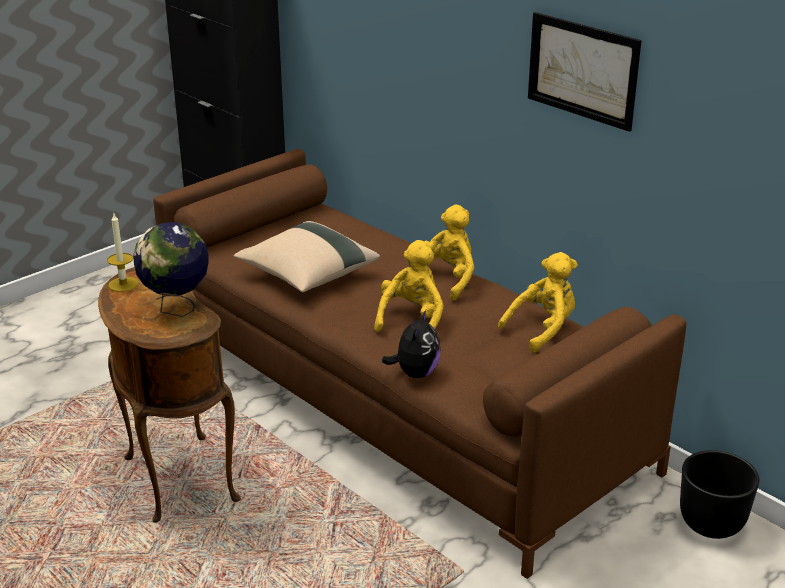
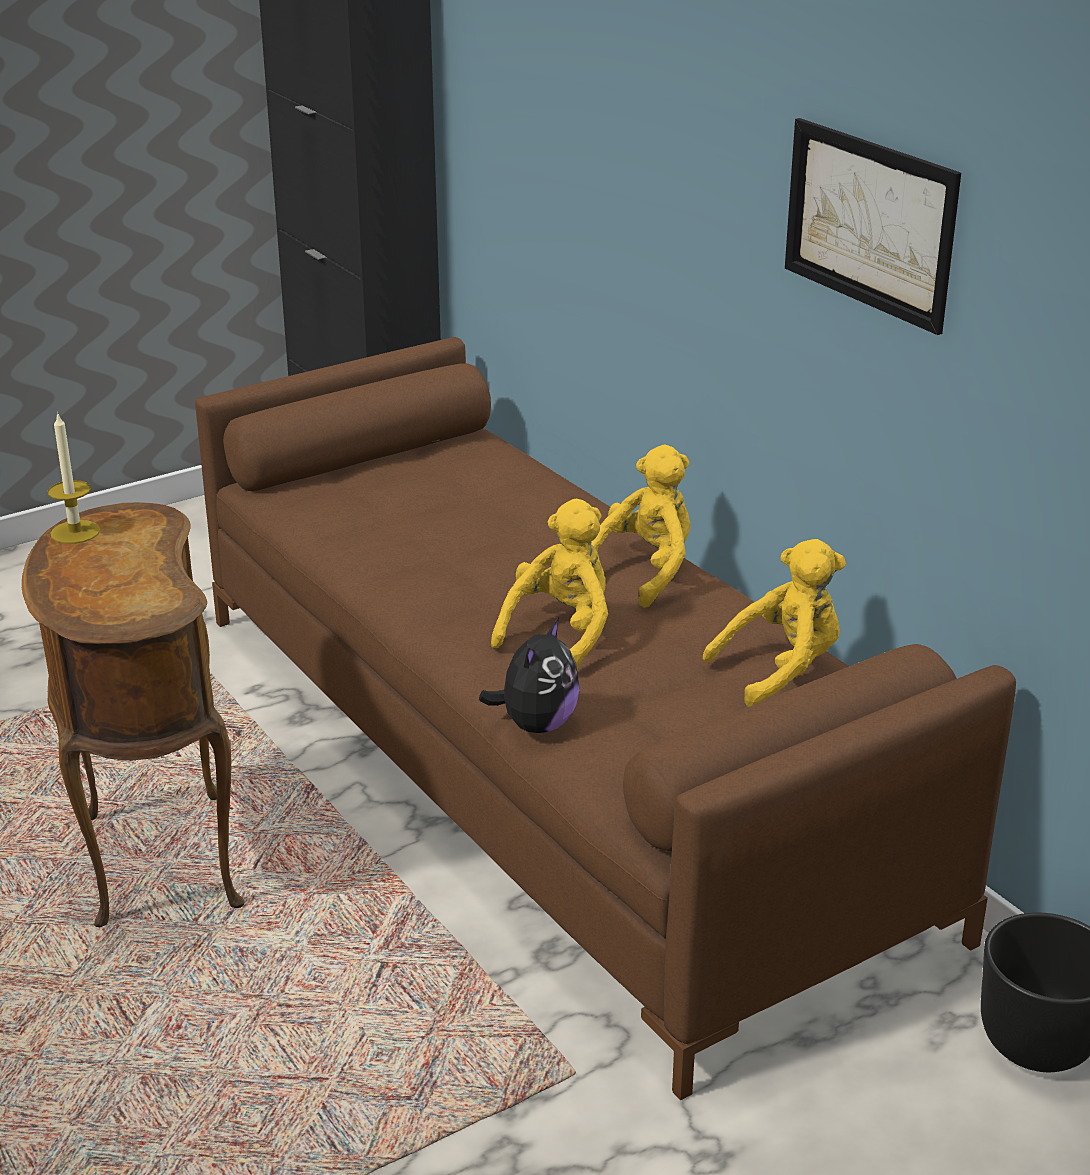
camera: 10 degrees right, 0 degrees up
(176, 309) = (141, 579): globe -> none
(307, 275) = (415, 544): beige pillow -> none

